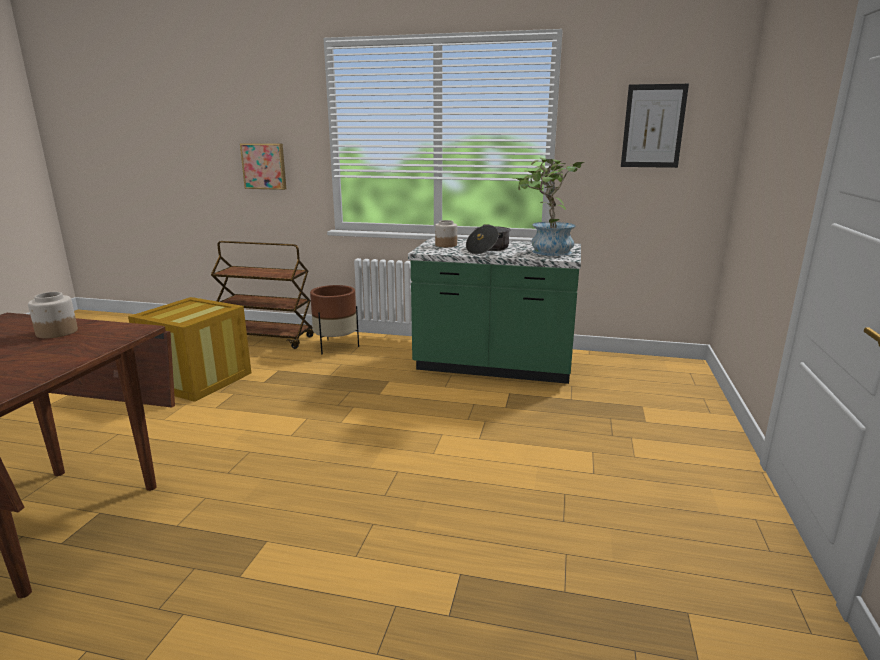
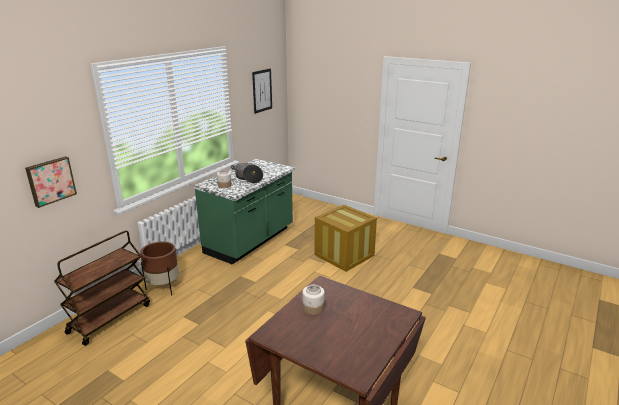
camera: 70 degrees left, 5 degrees up
(198, 380) = (165, 356): crate -> crate (344, 255)
(546, 252) = (268, 168): potted plant -> none

